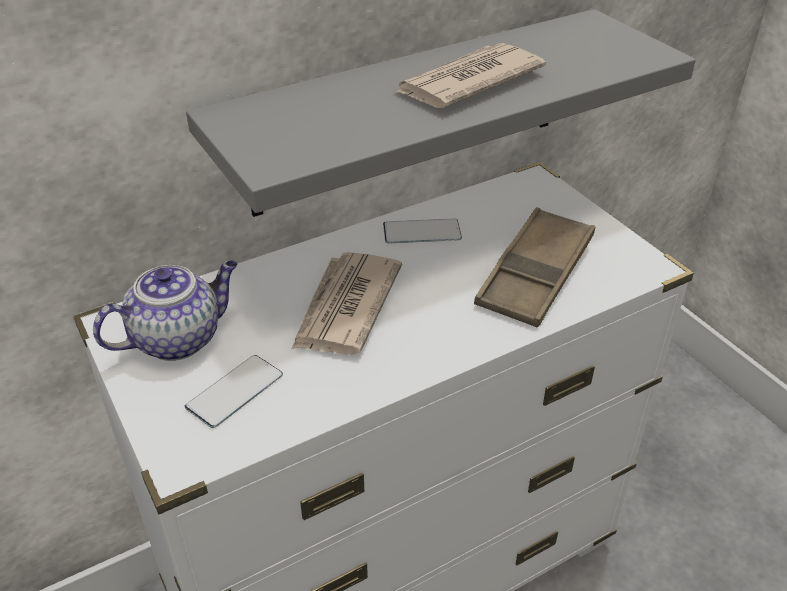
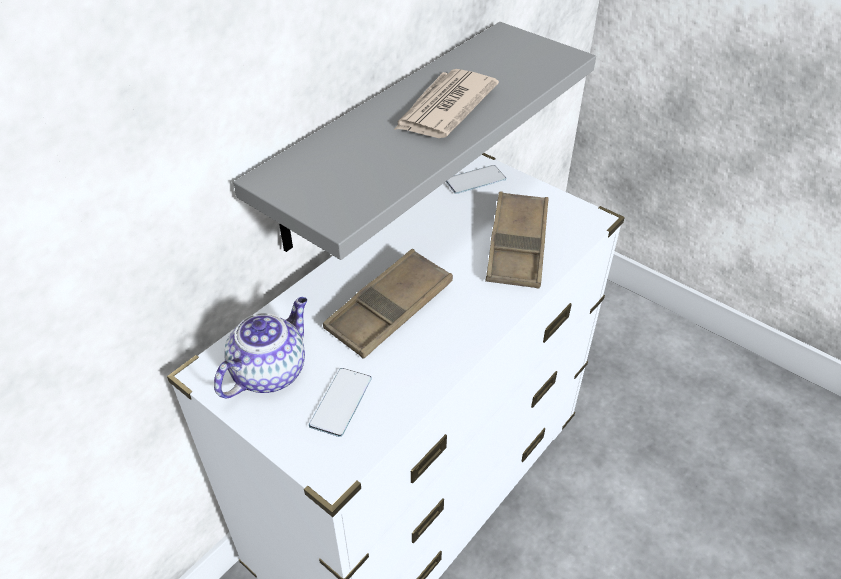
camera: 20 degrees left, 5 degrees up
(345, 307) = (389, 309): newspaper -> brown tray
(422, 232) = (415, 230): phone -> phone (475, 180)

